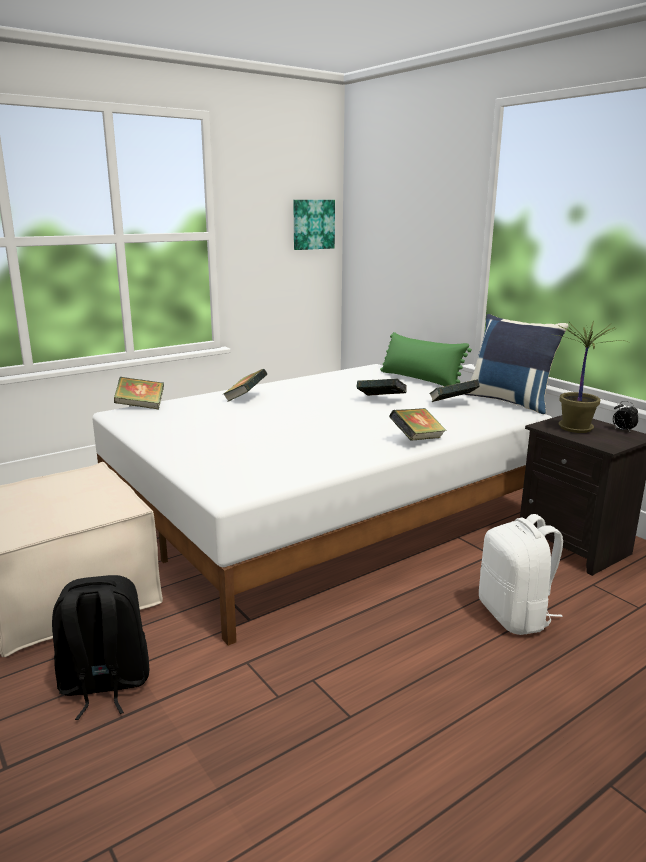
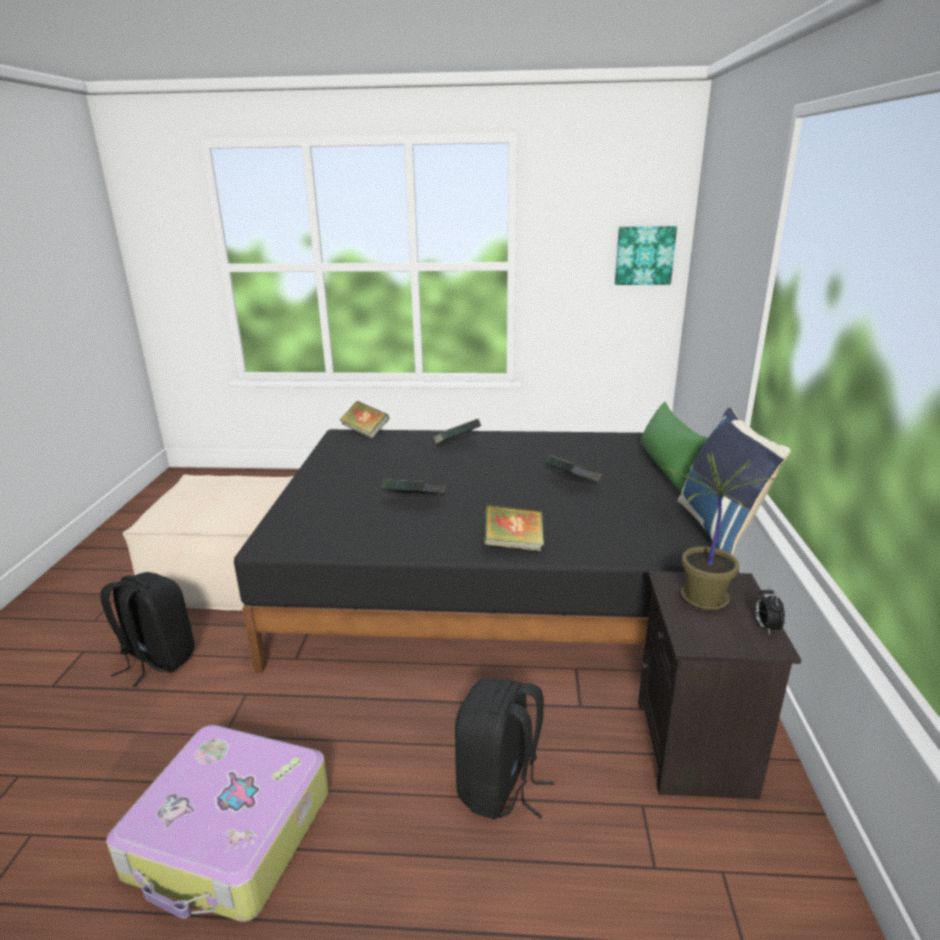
camera: 40 degrees right, 5 degrees up
(322, 511) = (488, 582): white bed -> black bed
(397, 746) = (230, 835): none -> suitcase
(452, 404) = (640, 512): book -> book (414, 502)
(515, 616) = (499, 787): white backpack -> black backpack

